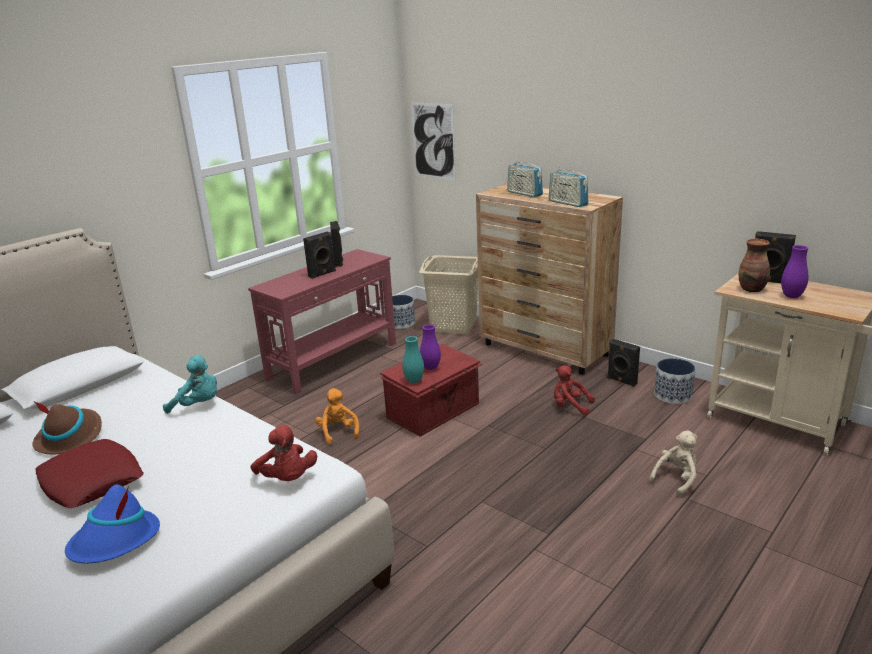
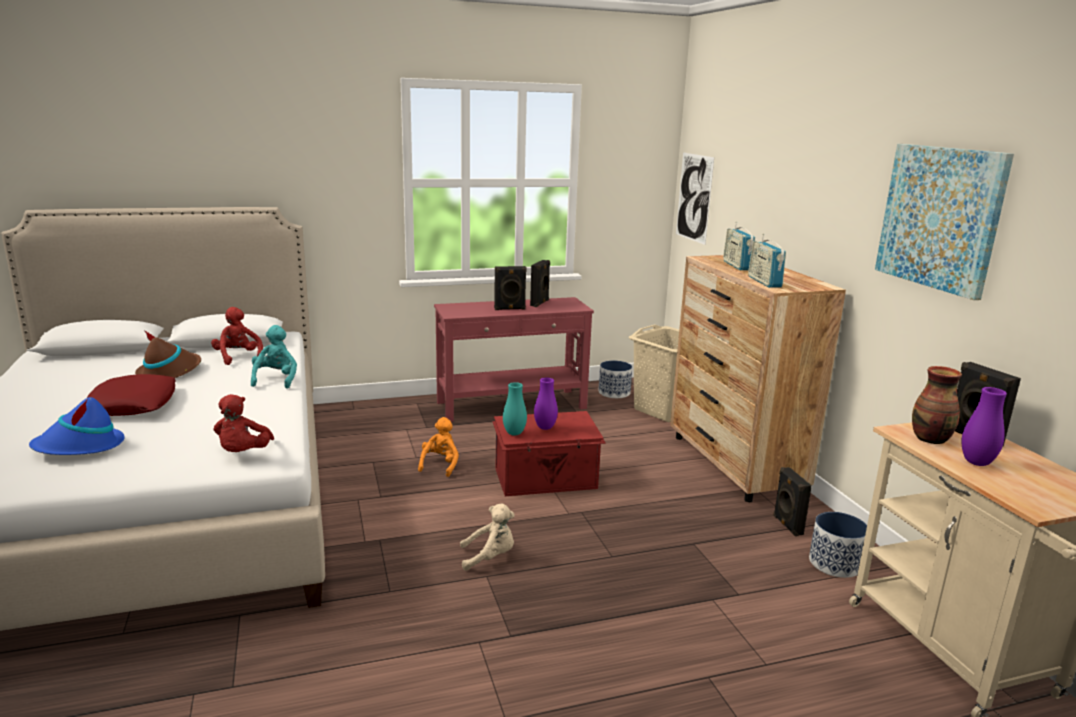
camera: 30 degrees right, 5 degrees down
(198, 405) = (276, 379): turquoise plush toy -> turquoise plush toy turned 135 degrees counterclockwise
(570, 406) = (691, 527): red plush toy -> red plush toy (238, 357)
(676, 479) = (722, 651): beige plush toy -> beige plush toy (490, 557)
(702, 134) = (940, 217): none -> picture

